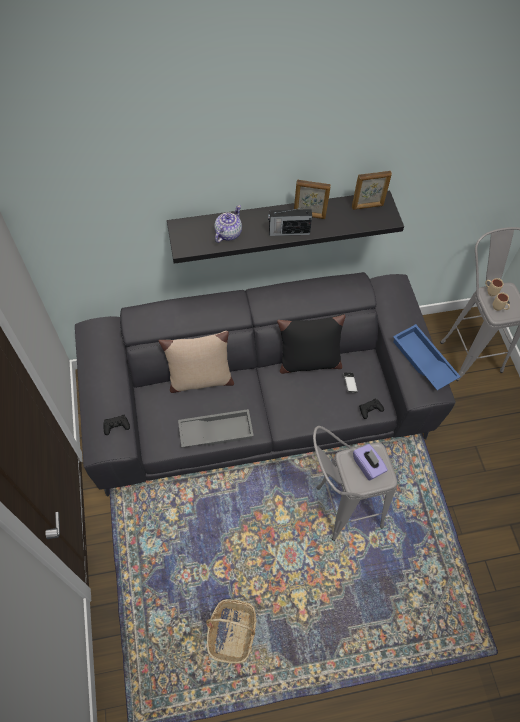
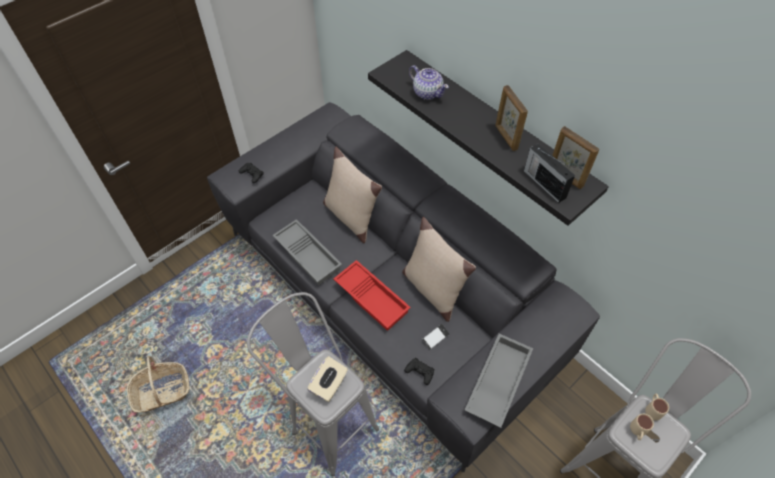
camera: 60 degrees right, 5 degrees down
(228, 233) = (427, 92): teapot -> teapot turned 45 degrees clockwise
(288, 232) = (470, 131): radio -> radio (544, 183)
(289, 405) = (373, 297): none -> red tray
(308, 362) = (432, 289): black pillow -> beige pillow
(368, 466) = (329, 385): purple tissue box -> beige tissue box
(422, 361) = (497, 381): blue tray -> grey tray

